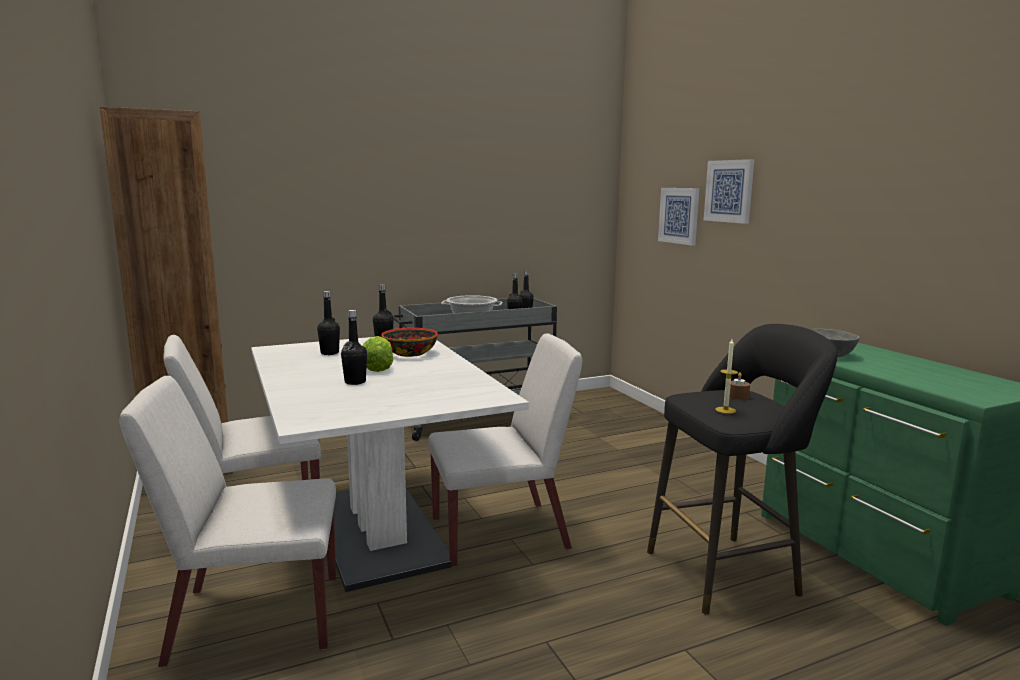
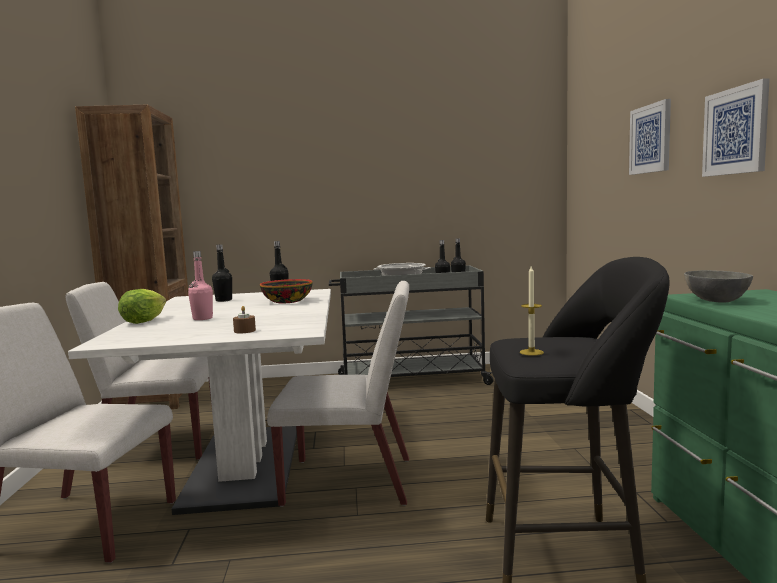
camera: 20 degrees right, 5 degrees down
(355, 382) = (202, 318): black bottle -> pink bottle
(377, 368) = (239, 310): lettuce -> lettuce (144, 321)
(679, 215) = (611, 175): picture -> picture (736, 131)
(737, 396) = (566, 341): brown candle -> brown candle (244, 331)

